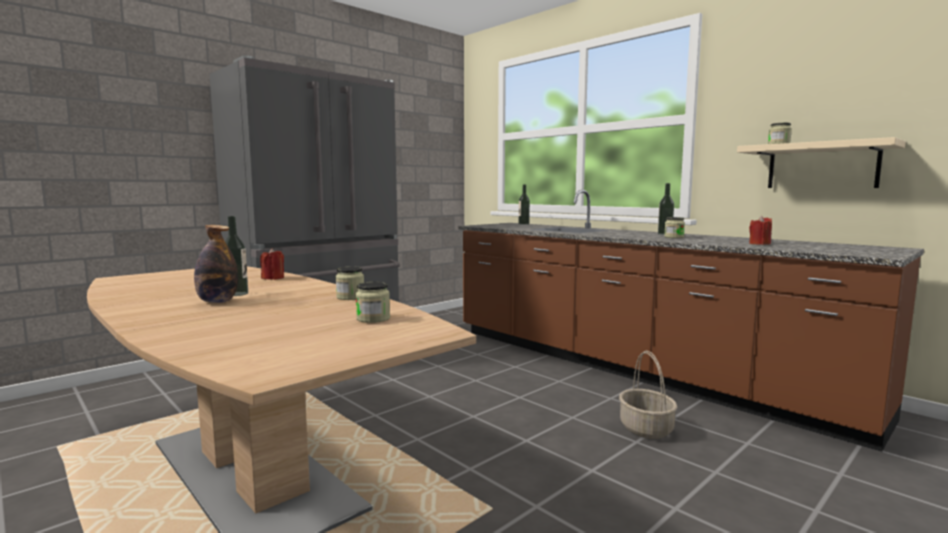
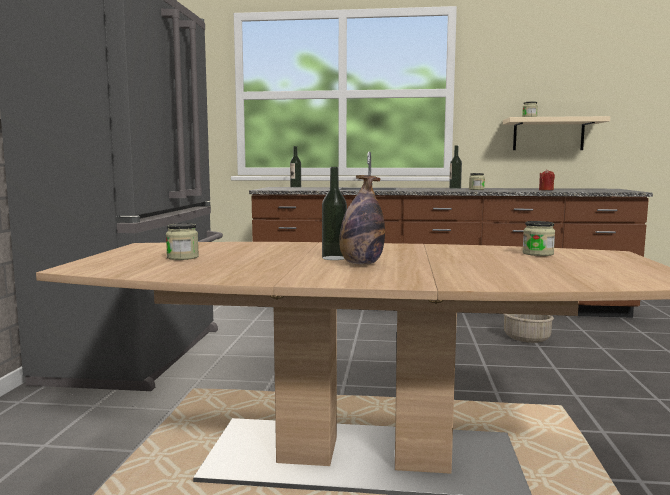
camera: 40 degrees left, 0 degrees up
(273, 278) = (275, 246): red candle -> none
(350, 297) = (437, 247): jar -> jar (182, 257)

